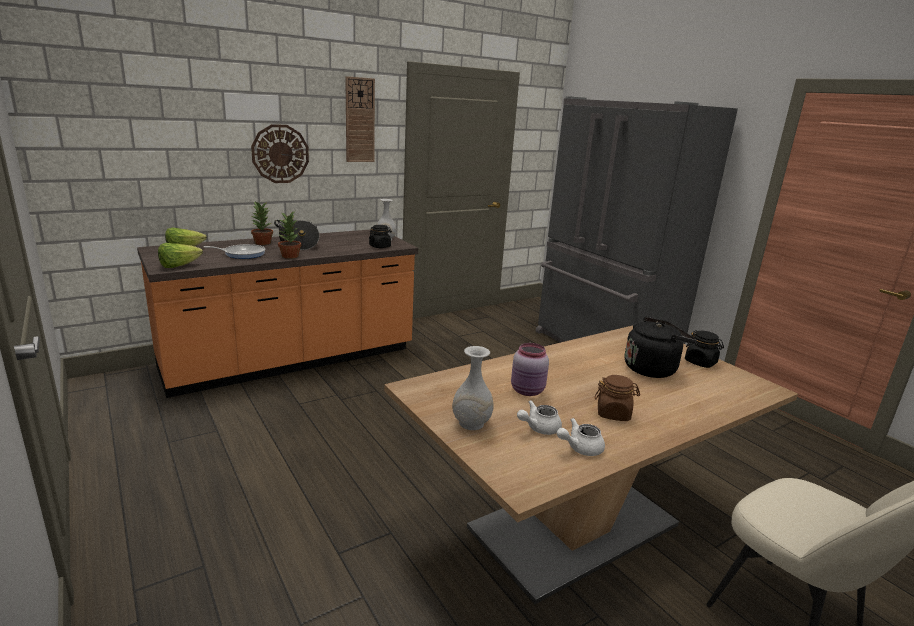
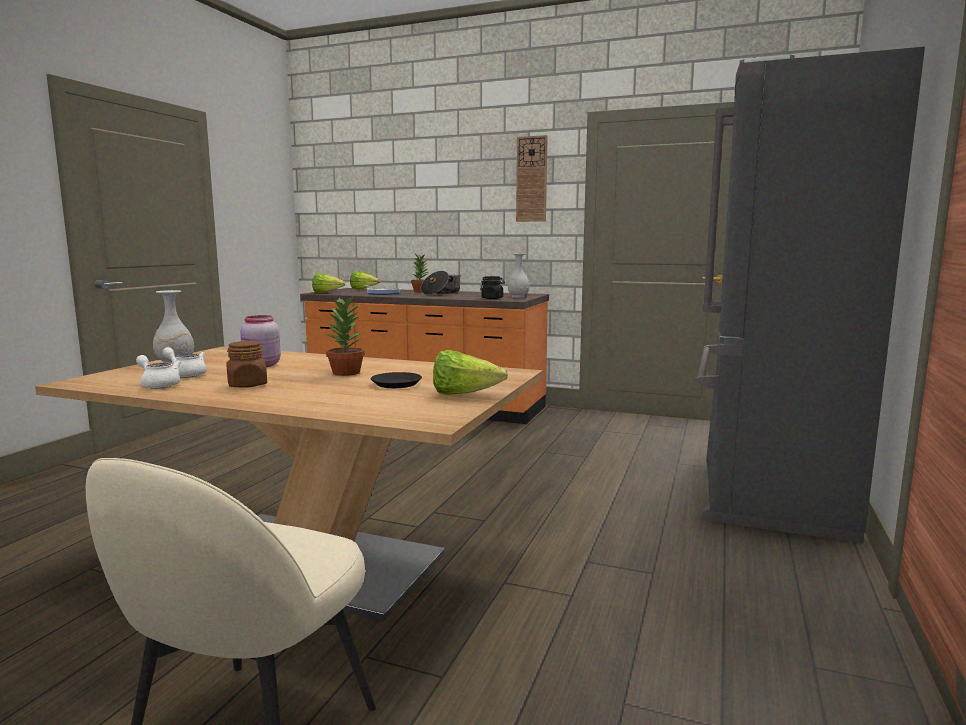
camera: 55 degrees right, 10 degrees down
(280, 154) = (455, 214): wall clock -> none
(290, 256) = (404, 296): potted plant -> potted plant (346, 373)
(652, 369) = (396, 384): black kettle -> black plate
(700, 362) = (464, 395): black jar -> lettuce

